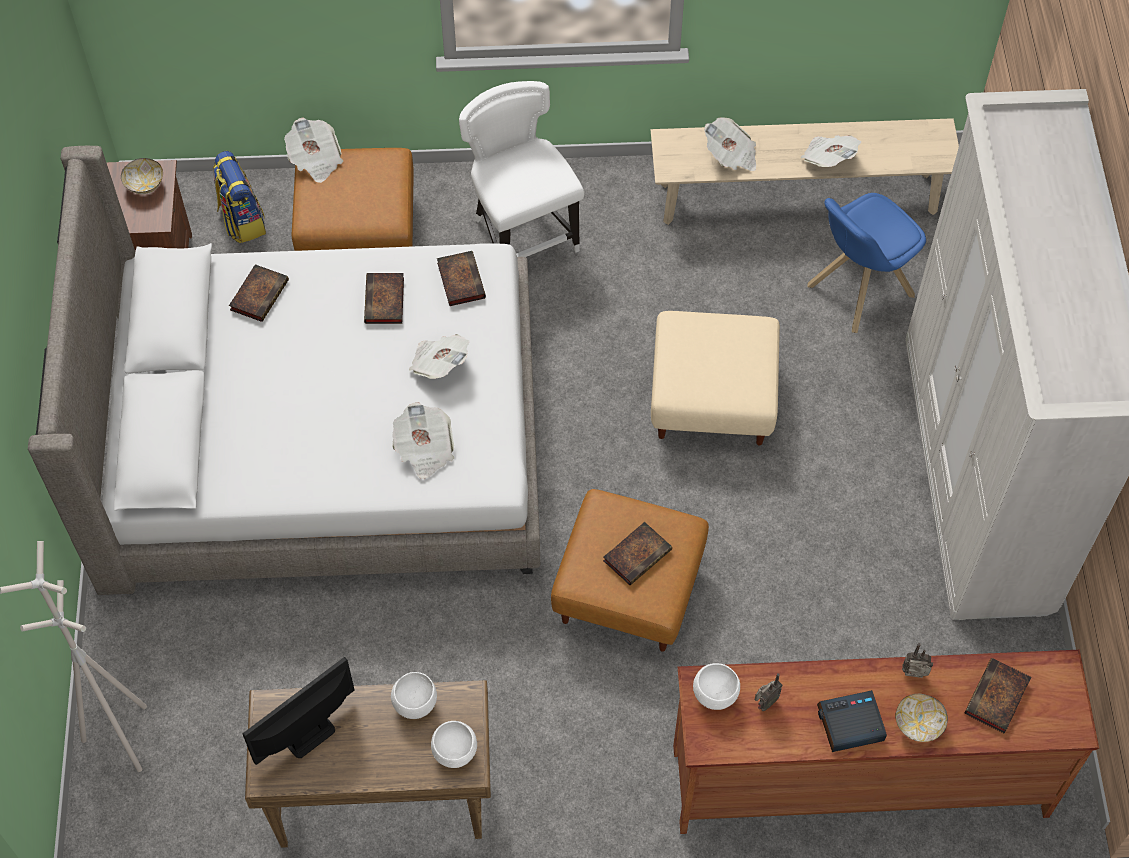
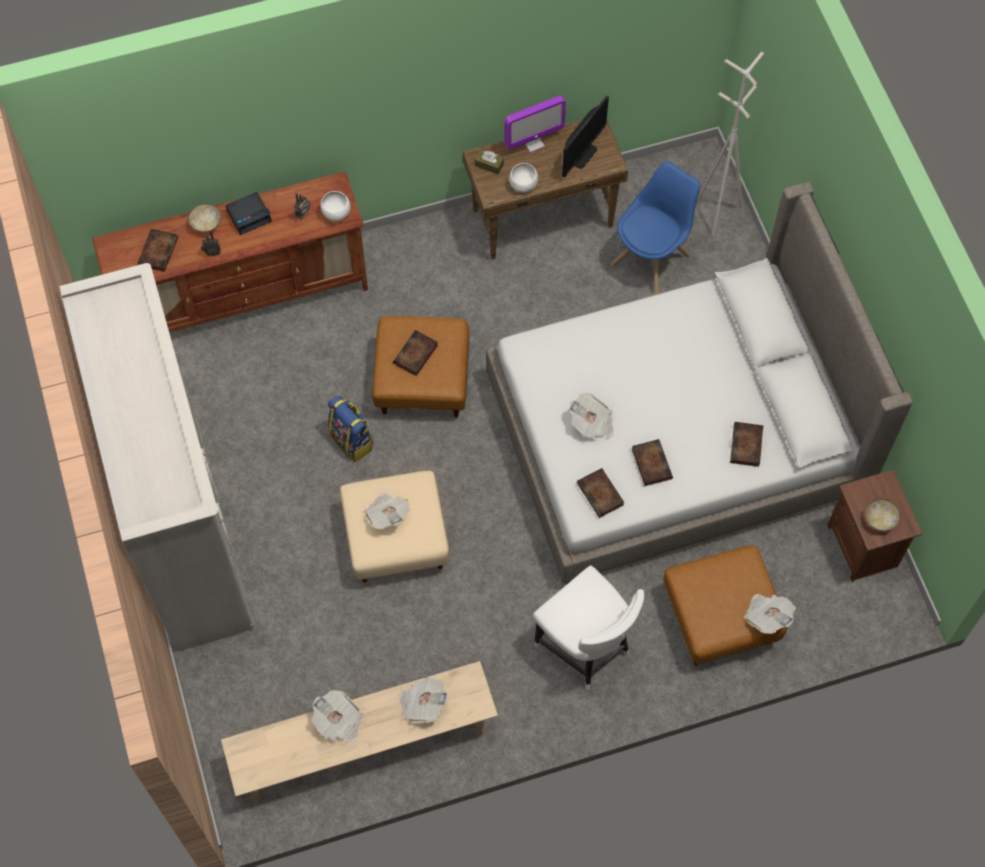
camera: 165 degrees right, 5 degrees up
(242, 220) = (818, 604): backpack -> backpack (352, 440)
(375, 773) = (533, 143): none -> monitor
(424, 450) = (579, 355): newspaper -> newspaper (387, 515)
(456, 752) = (489, 165): white bowl -> brown tissue box
(859, 290) = (297, 666): blue chair -> blue chair (651, 260)

